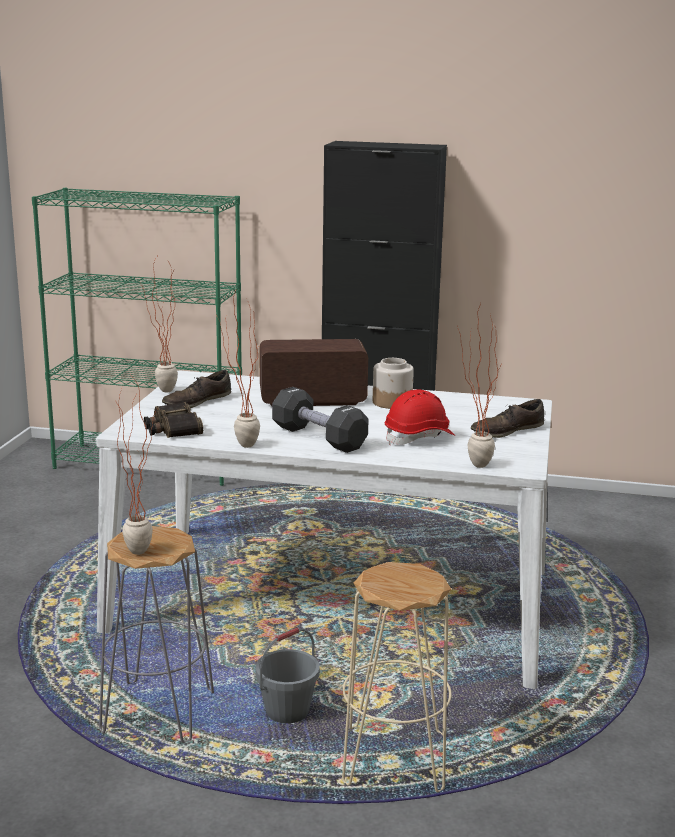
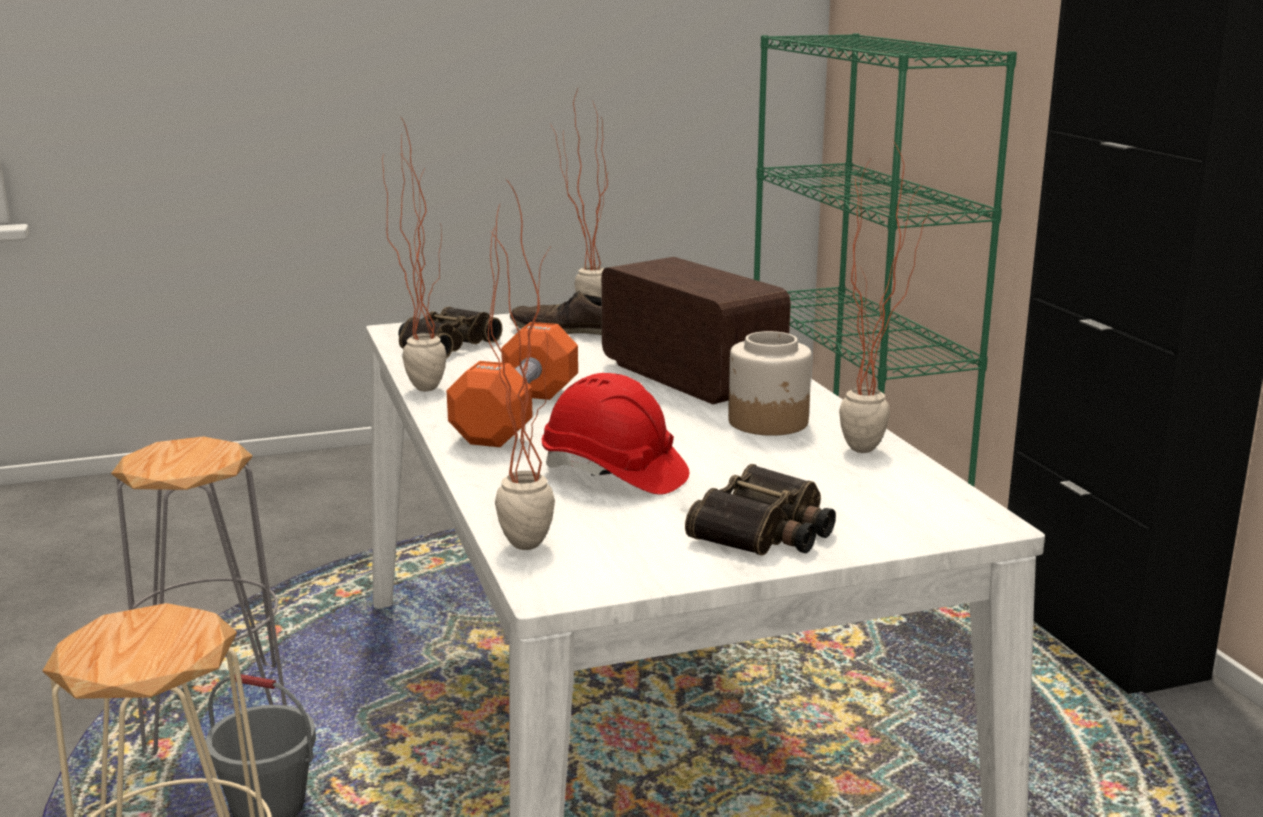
camera: 60 degrees right, 0 degrees up
(143, 548) = (159, 458): potted plant -> potted plant (877, 449)
(319, 437) = (517, 415): black dumbbell -> orange dumbbell
(507, 430) = (765, 530): brown shoe -> binoculars

